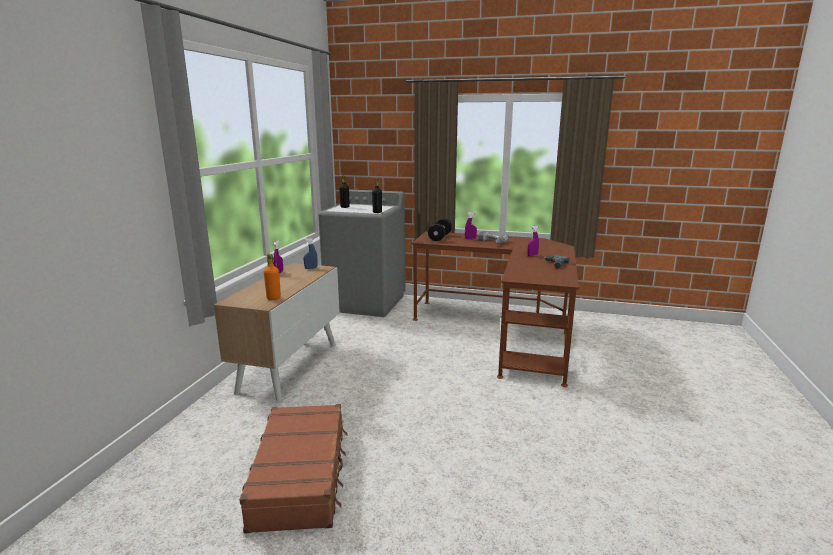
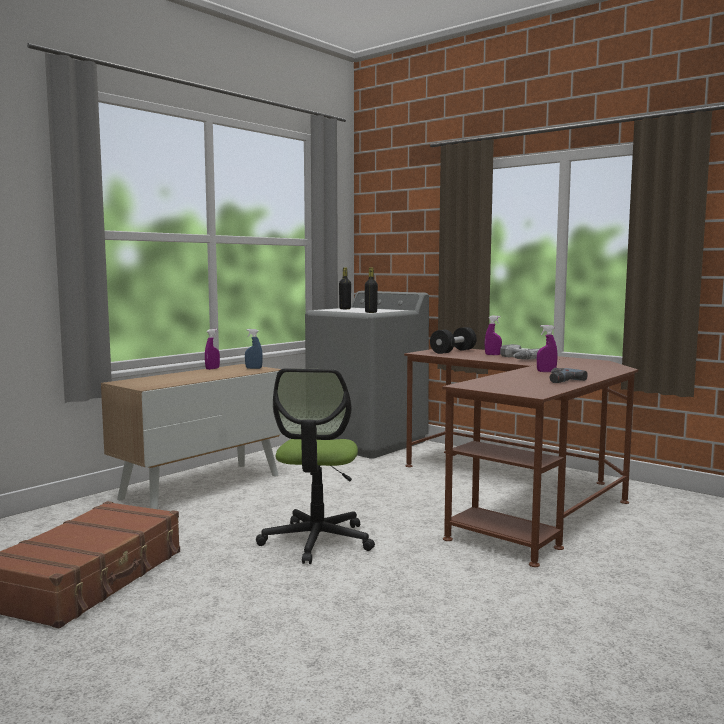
camera: 25 degrees right, 10 degrees down
(273, 298) = (165, 383): orange bottle -> none
(424, 398) = (317, 541): none -> office chair

